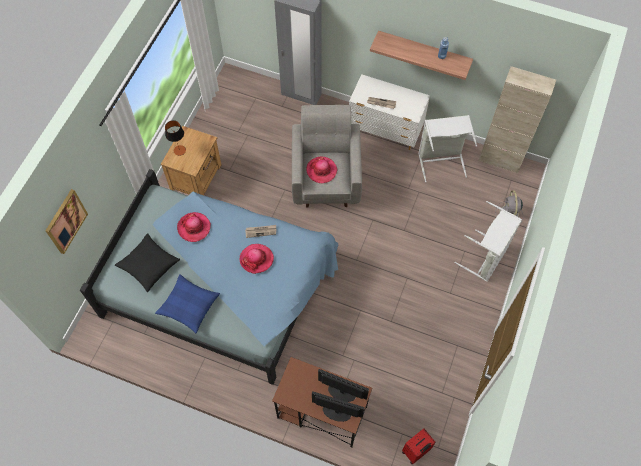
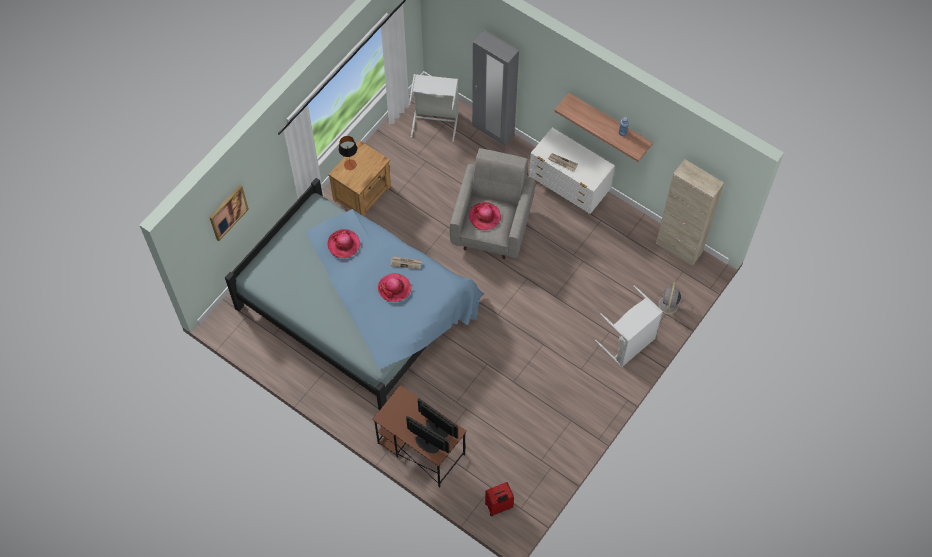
camera: 15 degrees right, 0 degrees up
(148, 265) = (292, 270): black pillow -> none
(188, 306) = (320, 316): blue pillow -> none
(441, 160) = (617, 234): grey laundry basket -> grey laundry basket (435, 120)

